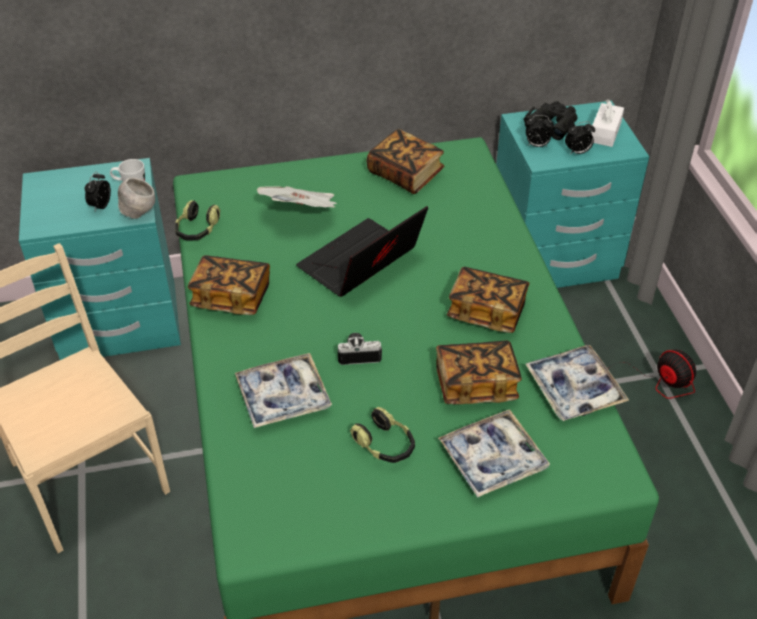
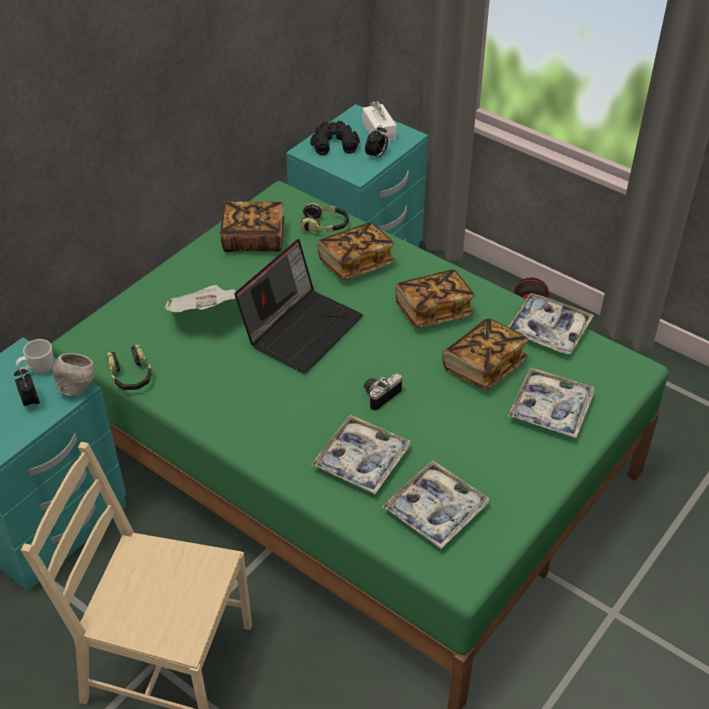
camera: 40 degrees left, 0 degrees up
(231, 297) = (229, 412): book -> book (355, 263)
(292, 476) = (435, 510): none -> tray
(361, 264) = (302, 328): laptop -> laptop turned 150 degrees counterclockwise
(385, 445) = (472, 446): headphones -> headphones (325, 226)
(537, 145) = (341, 164): alarm clock -> none

